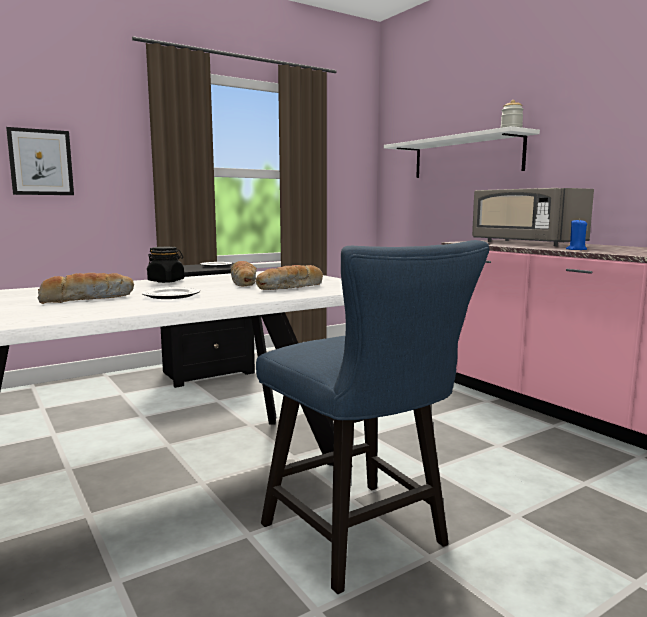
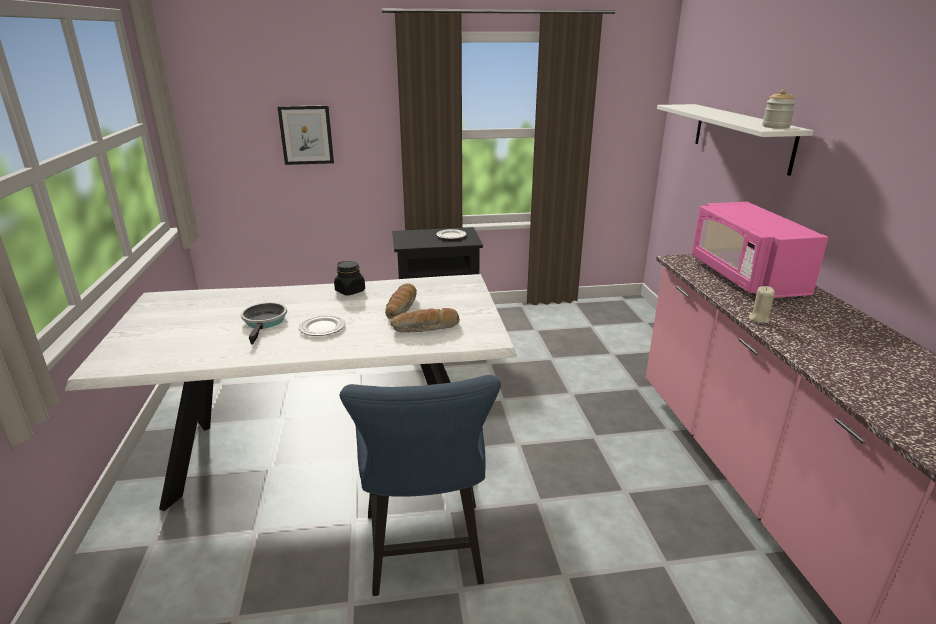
camera: 25 degrees right, 15 degrees up
(88, 299) = (265, 322): bread -> frying pan
(525, 243) = (744, 277): grey microwave -> pink microwave
(576, 249) = (759, 319): blue candle -> beige candle

